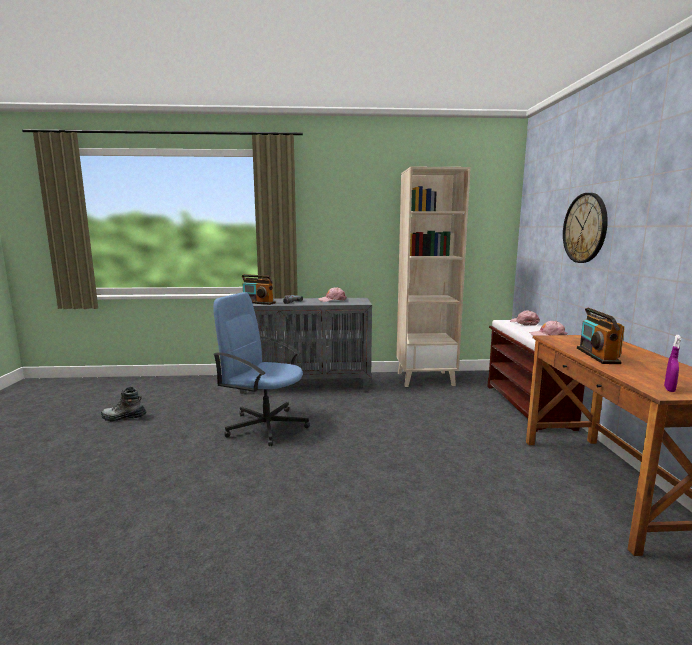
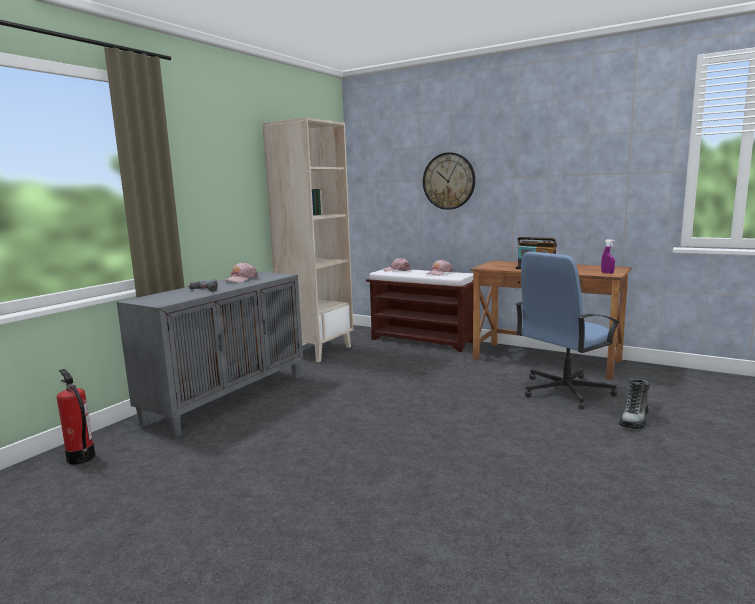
camera: 55 degrees left, 0 degrees up
(124, 418) = (88, 538): boot -> boot (634, 420)
(200, 384) = (81, 458): none -> fire extinguisher
(258, 302) = (173, 298): radio -> none
(266, 426) = (297, 440): blue office chair -> blue office chair (564, 391)

